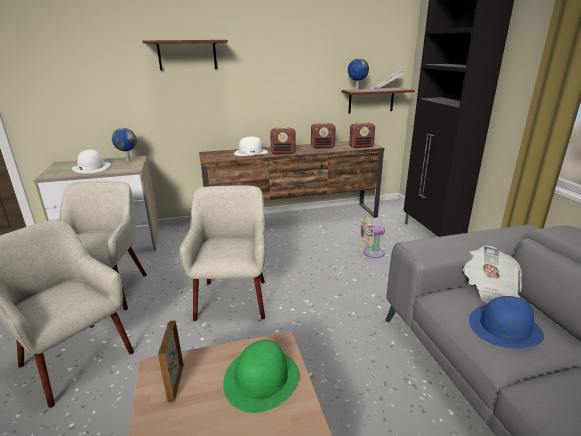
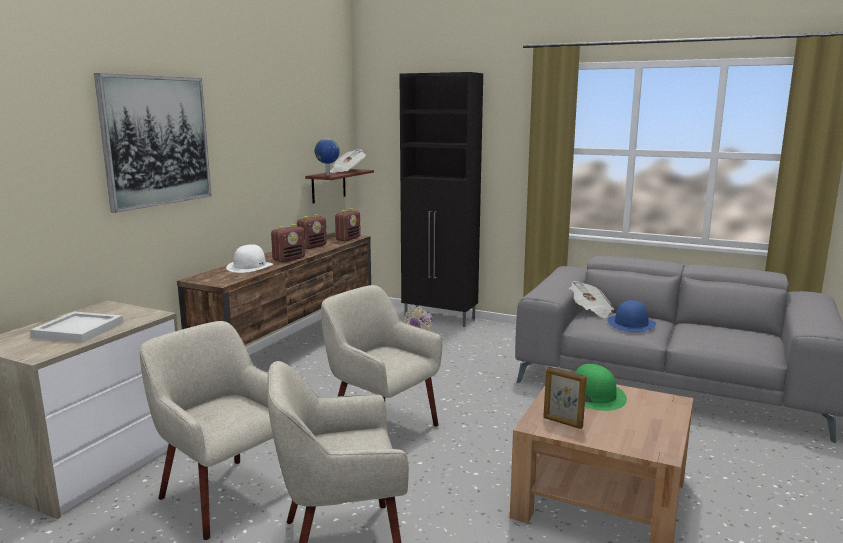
camera: 50 degrees left, 10 degrees down
(91, 167) = (77, 330): white hat -> white tray
(128, 161) = (107, 311): globe -> none
(187, 55) = (156, 141): shelf -> picture

